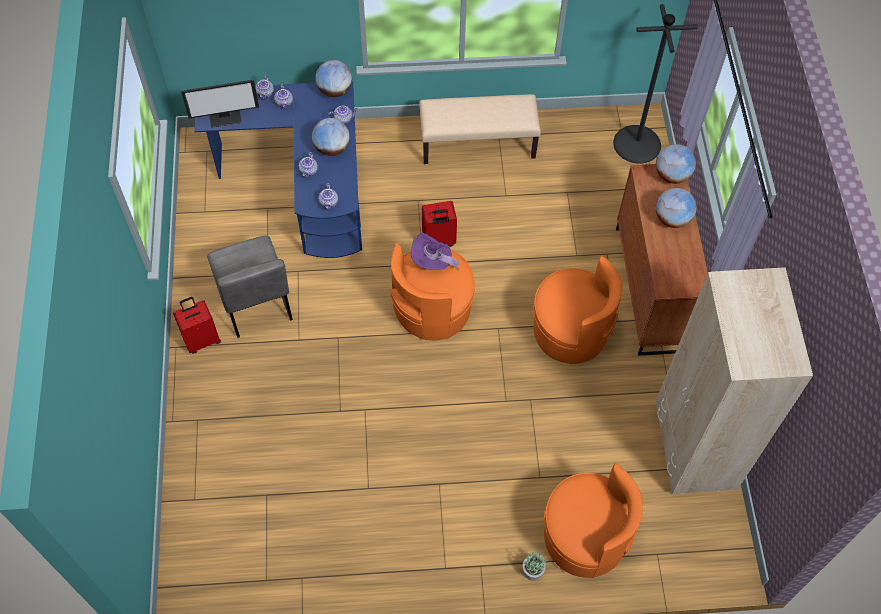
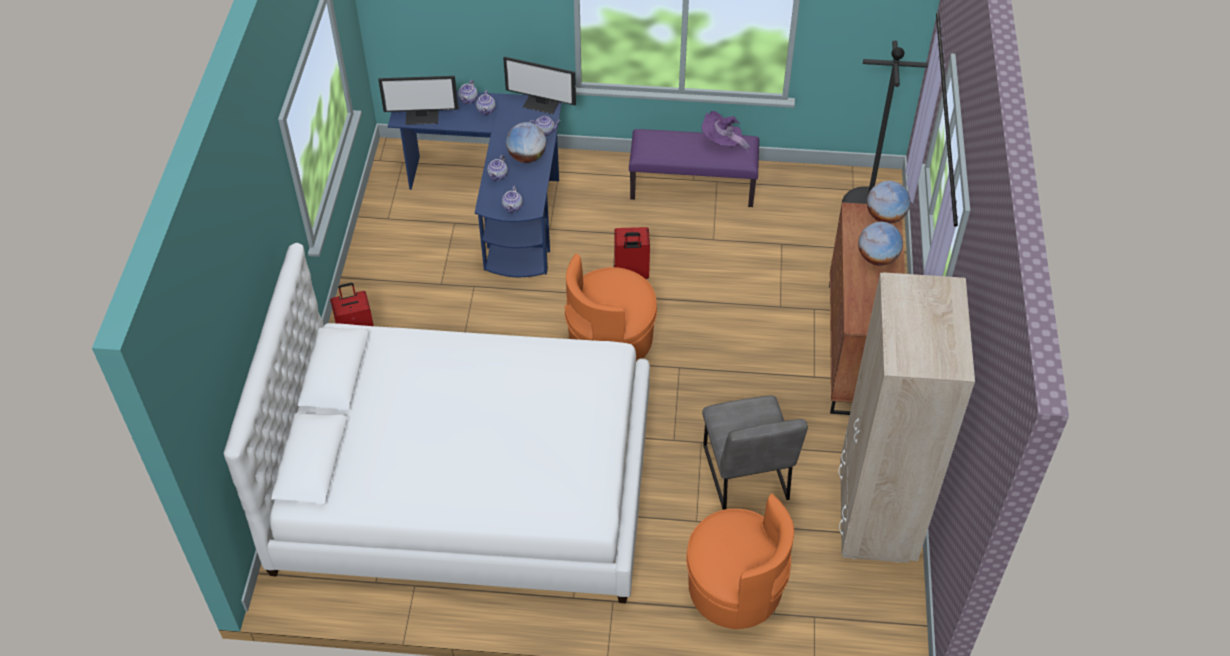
camera: 10 degrees right, 10 degrees down
(255, 303) = (422, 311): grey chair -> grey chair (745, 475)
(327, 471) = (465, 483): none -> white bed
(335, 90) = (541, 104): globe -> monitor
(432, 261) = (614, 281): purple hat -> purple hat (722, 142)
(478, 144) = (693, 186): beige bench -> purple bench
(532, 571) = (669, 615): potted plant -> none
(570, 331) = (758, 379): orange armchair -> none

